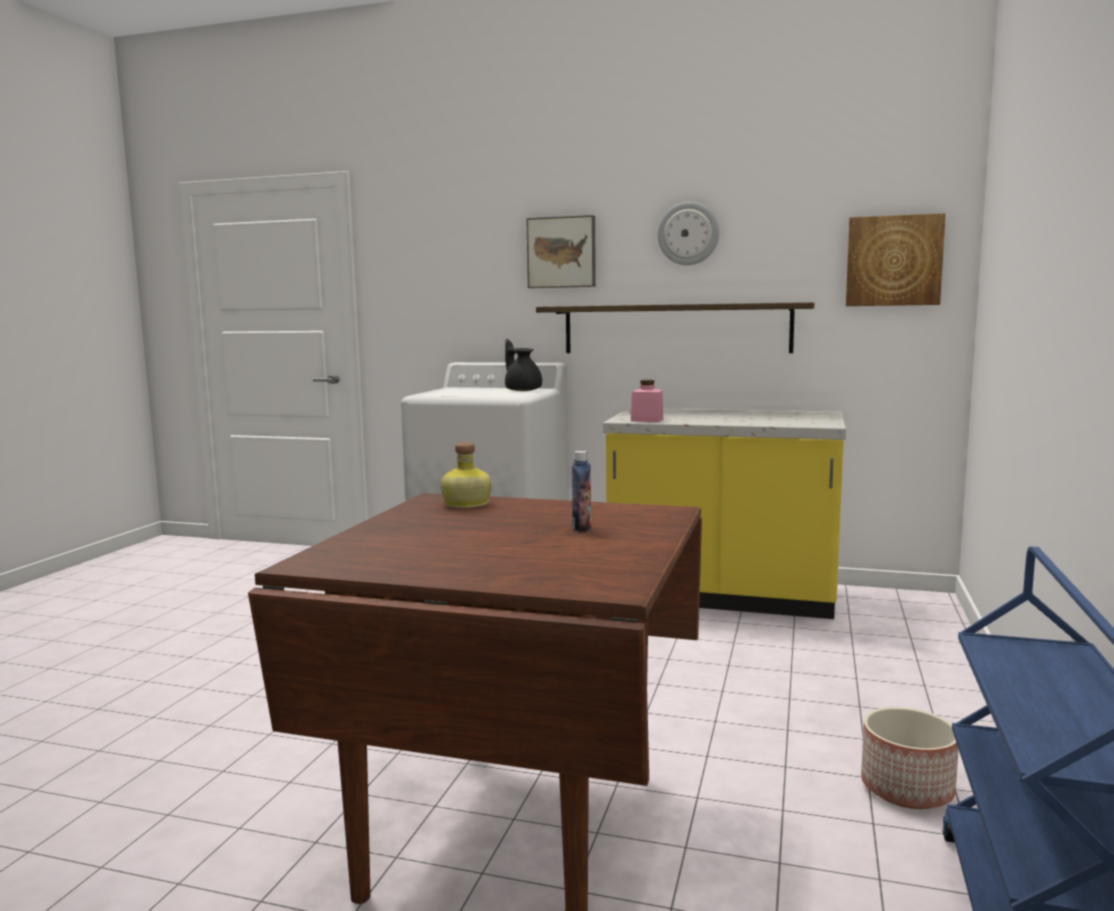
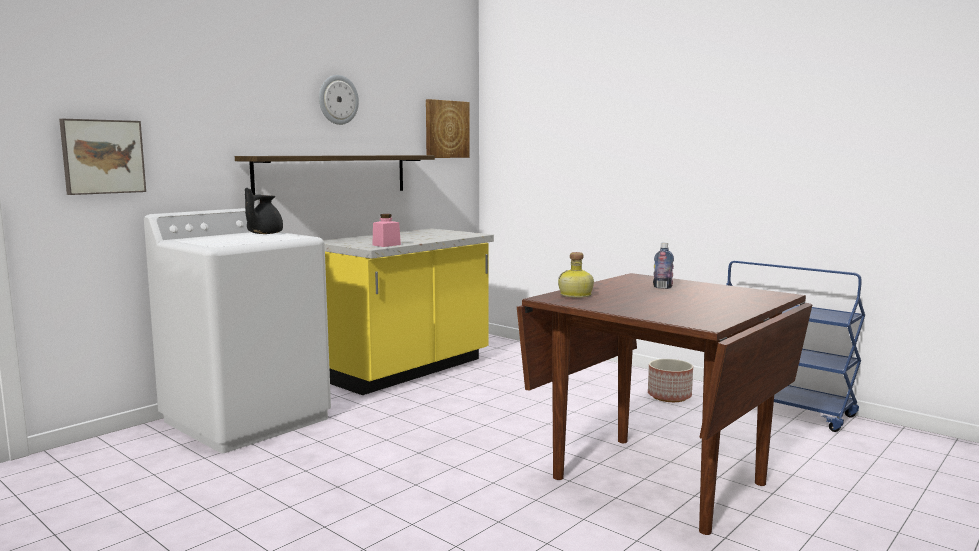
camera: 65 degrees left, 0 degrees up
(522, 390) = (263, 234): black teapot -> black teapot turned 60 degrees counterclockwise
(562, 252) = (243, 106): picture -> picture (102, 156)

